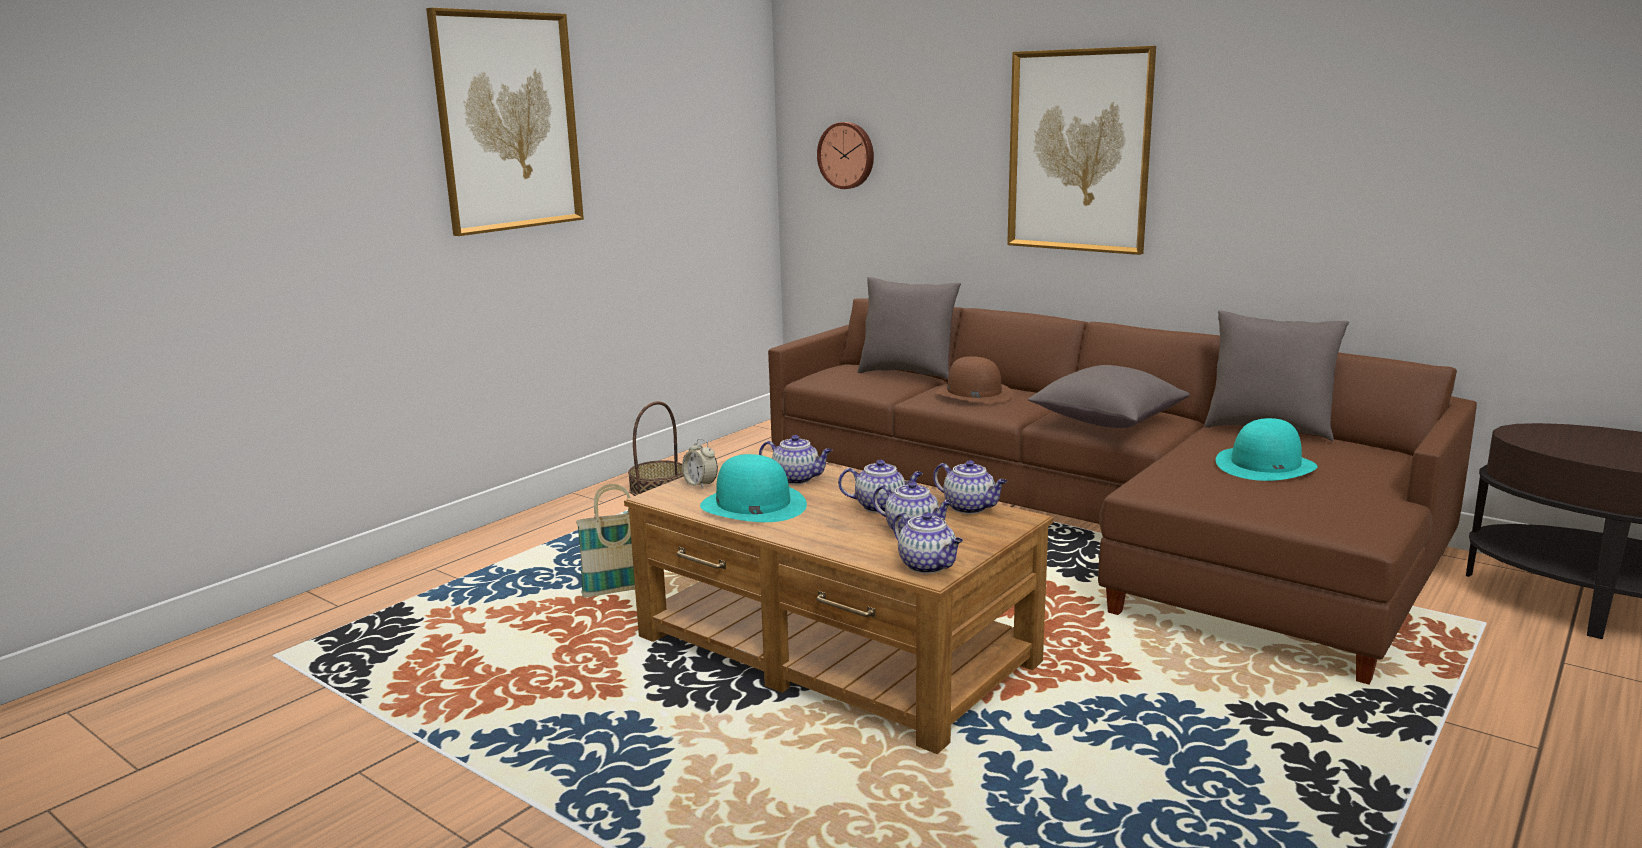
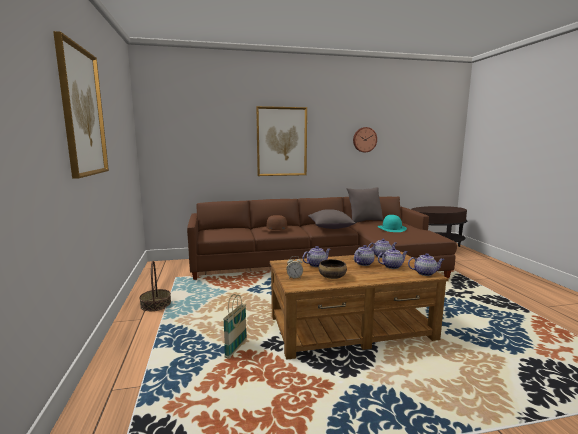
camera: 50 degrees left, 5 degrees down
(752, 505) = (332, 276): turquoise hat -> bowl
(847, 155) = (178, 145): wall clock -> wall clock (364, 139)
(907, 373) = (236, 228): grey pillow -> none

